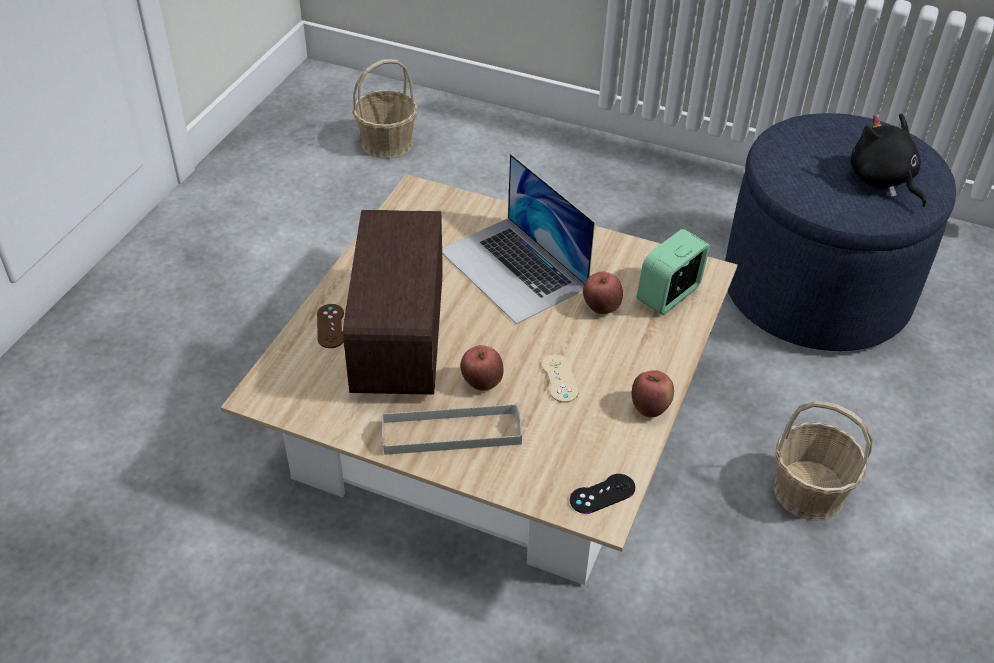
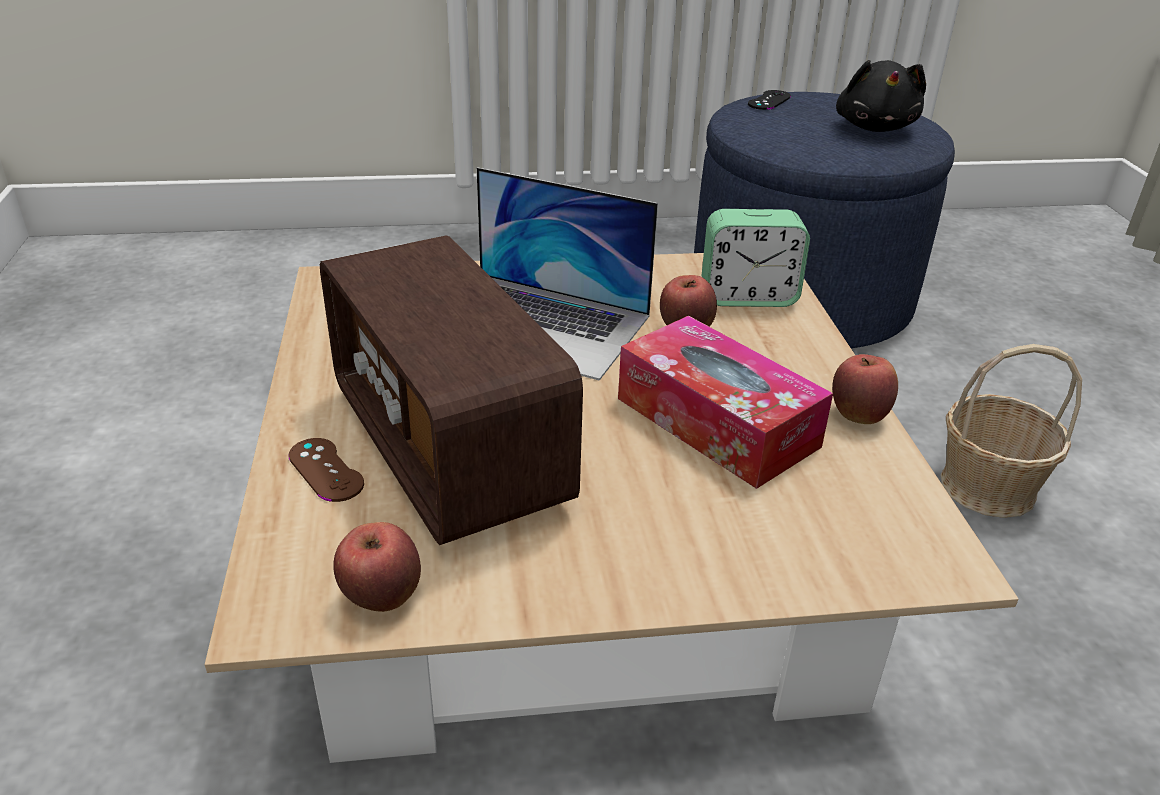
camera: 30 degrees left, 10 degrees down
(388, 143) = (201, 294): basket -> none
(451, 433) = (639, 544): grey tray -> none
(481, 383) = (620, 464): apple -> apple (382, 598)
(559, 378) = (716, 422): beige game controller -> tissue box
(602, 494) = (918, 539): black game controller -> black game controller (769, 100)
(669, 295) = (748, 297): alarm clock -> alarm clock turned 105 degrees counterclockwise
(882, 181) = (875, 127): black plush toy -> black plush toy turned 120 degrees counterclockwise

